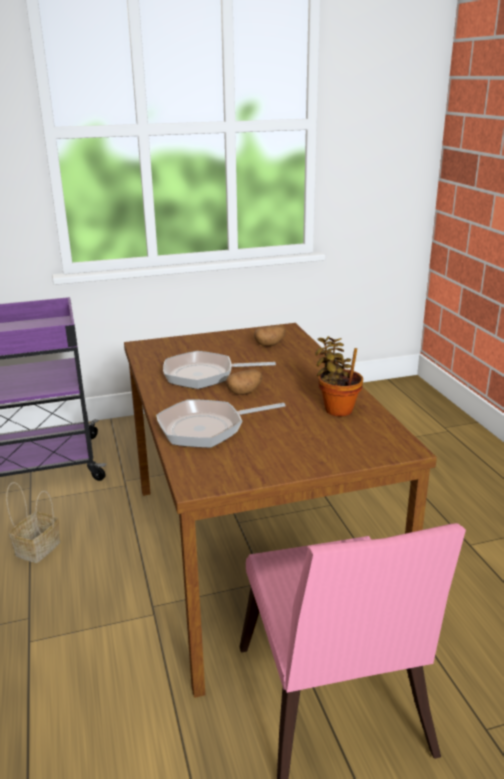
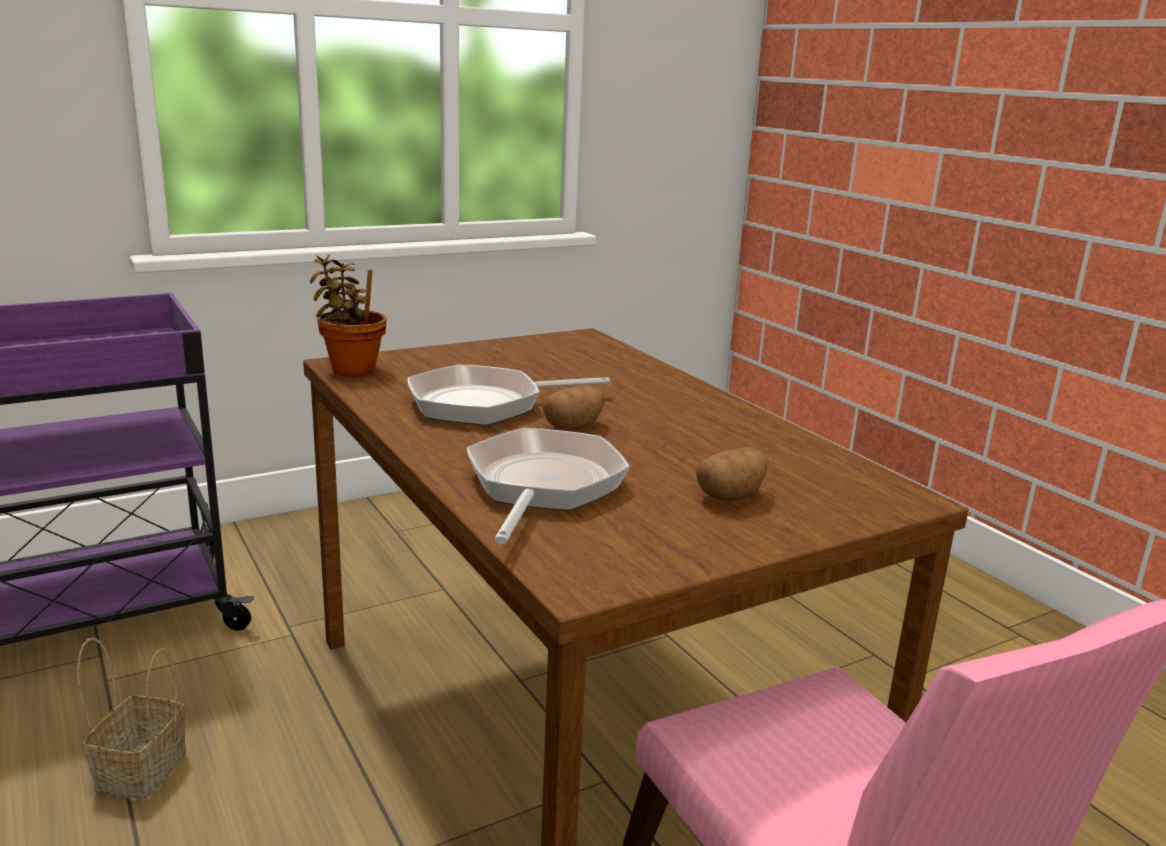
camera: 15 degrees left, 5 degrees down
(207, 428) = (542, 487): frying pan -> frying pan turned 135 degrees clockwise
(270, 344) = (572, 358): potato -> potato (731, 496)
(336, 408) = (750, 445): potted plant -> potted plant (351, 369)

